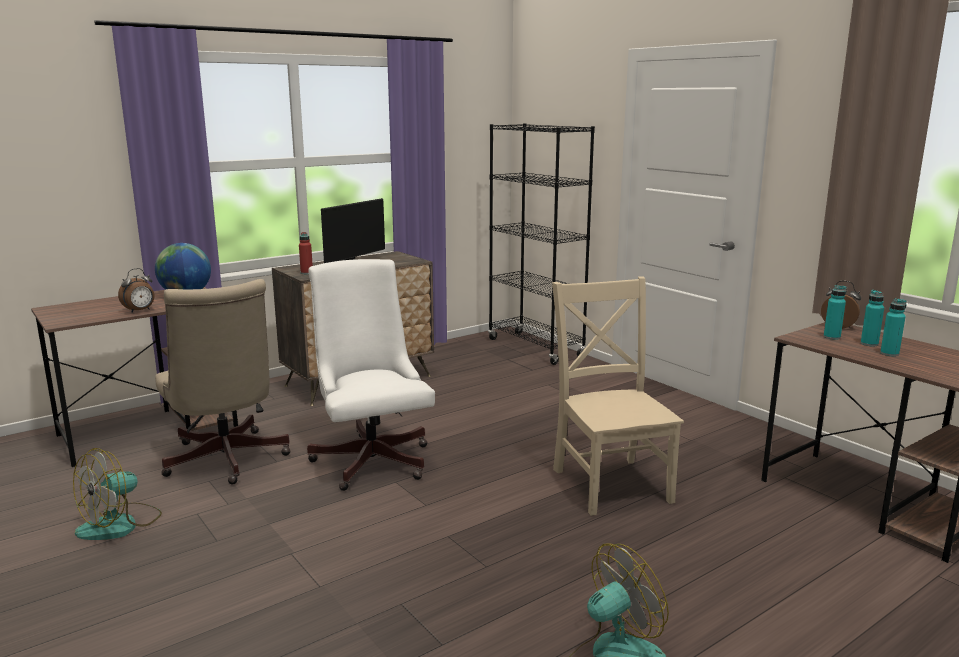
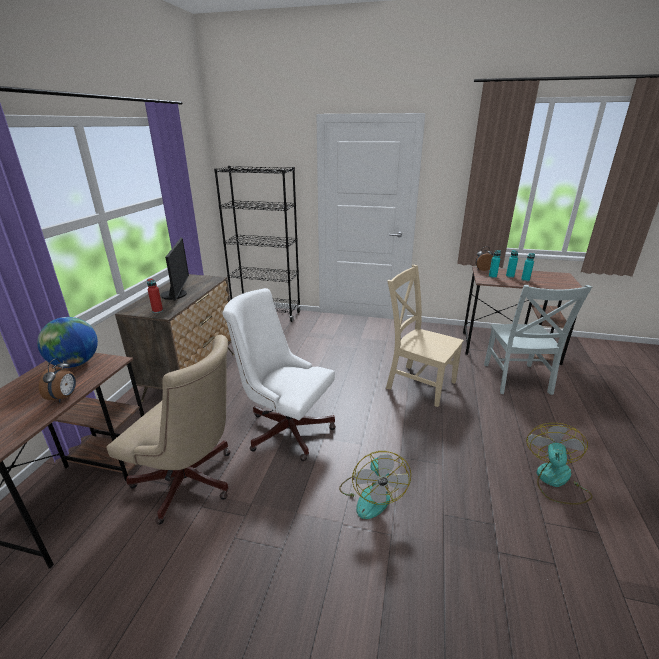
camera: 40 degrees left, 10 degrees up
(120, 524) = (187, 588): fan -> fan (371, 495)
(795, 543) = (517, 380): none -> grey chair

